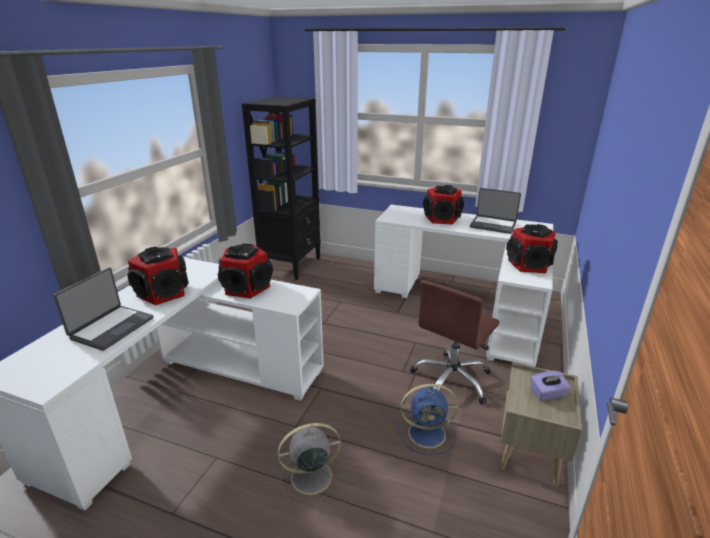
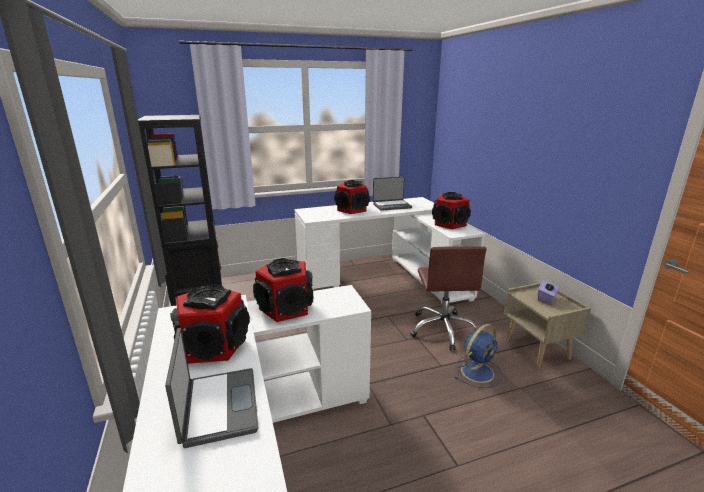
camera: 40 degrees left, 5 degrees down
(309, 477) = (454, 454): grey fan -> none

